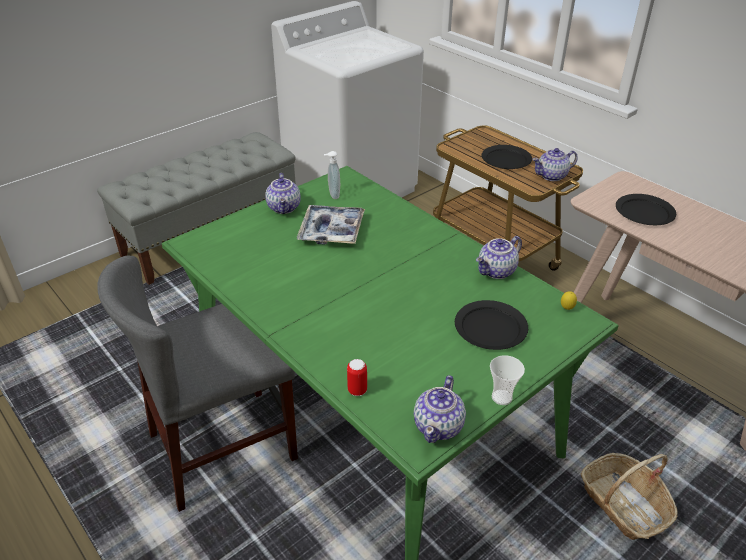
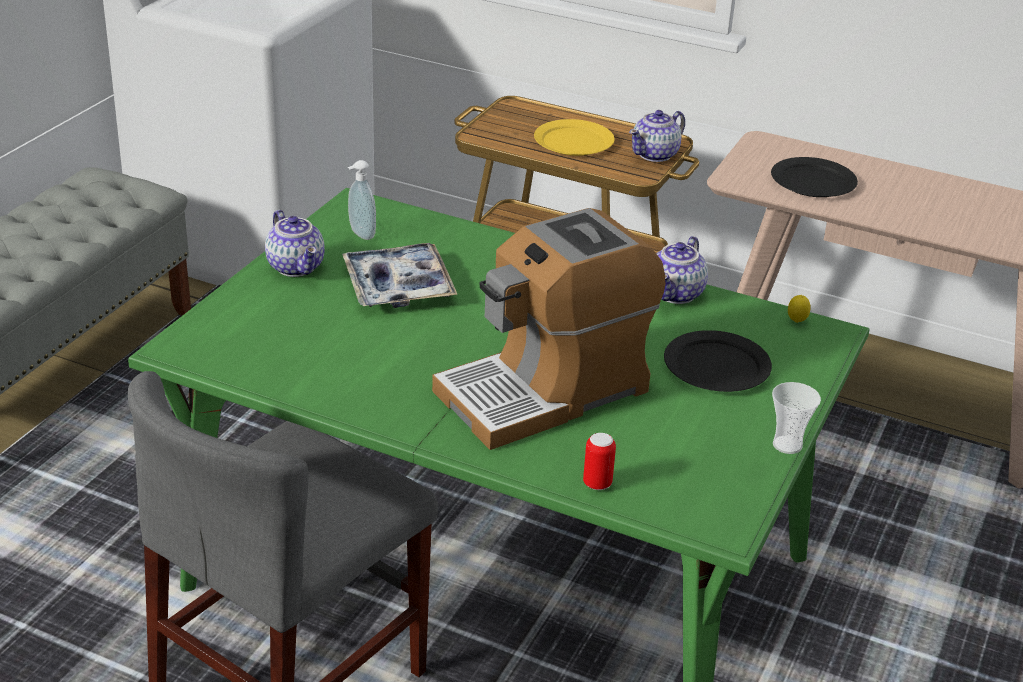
camera: 25 degrees left, 5 degrees down
(369, 318) = (545, 391): none -> coffee machine
(439, 426) = (733, 497): teapot -> none
(506, 159) = (574, 141): black plate -> yellow plate
(623, 505) = (909, 596): basket -> none

